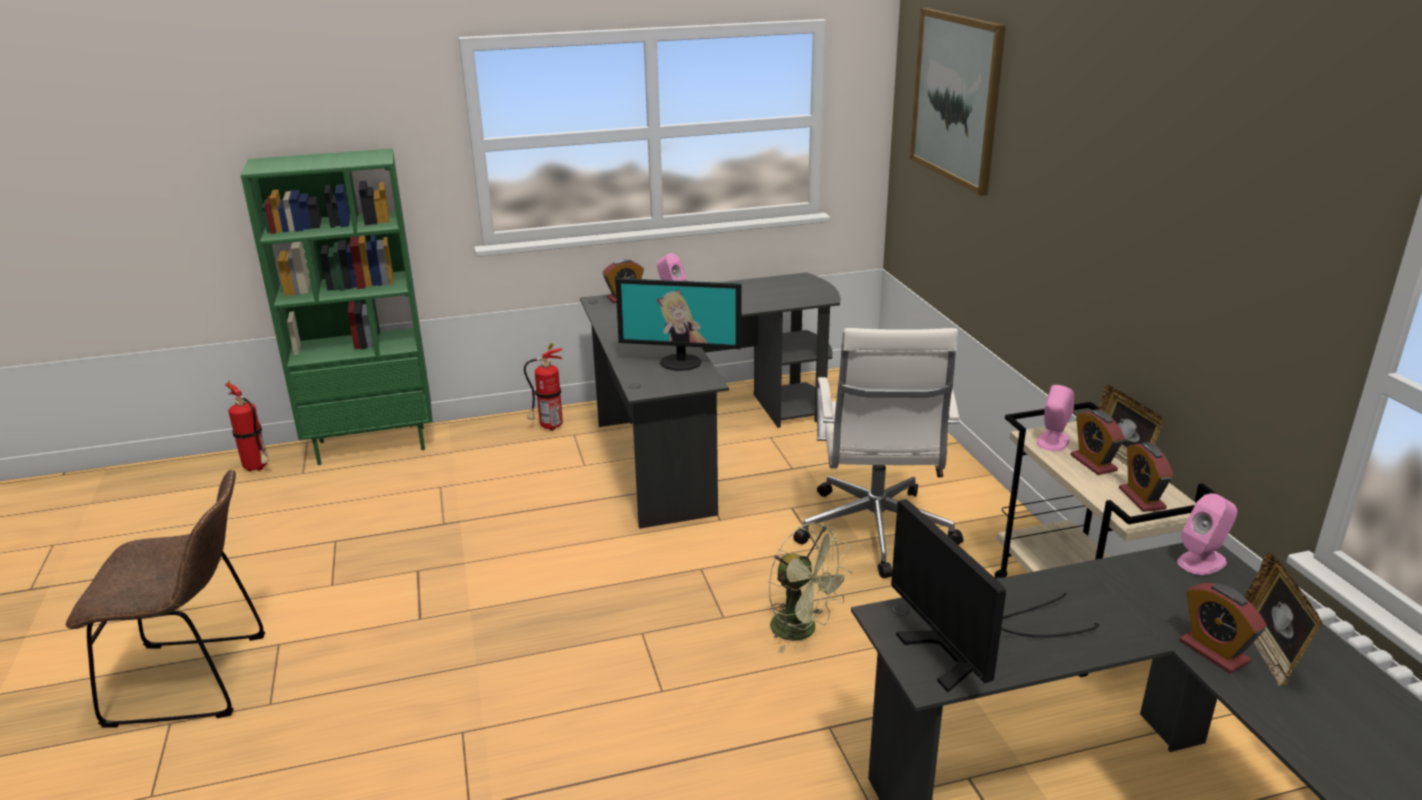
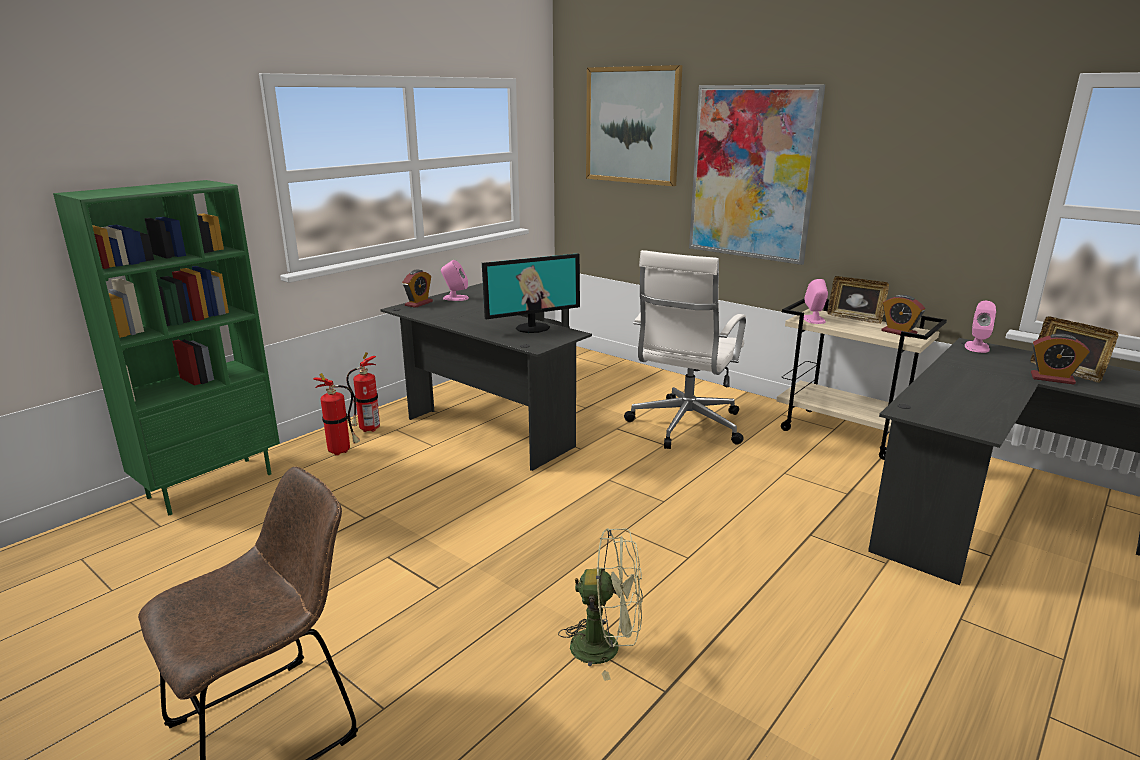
camera: 35 degrees left, 5 degrees down
(258, 468) = (98, 538): fire extinguisher -> fire extinguisher (342, 452)
(803, 630) = (721, 490): green fan -> green fan (606, 647)
(875, 532) = (684, 426): white office chair -> white office chair turned 60 degrees clockwise
(969, 648) = (967, 411): monitor -> none
(1056, 201) = (752, 173): none -> picture
(1093, 463) = (849, 324): alarm clock -> none

